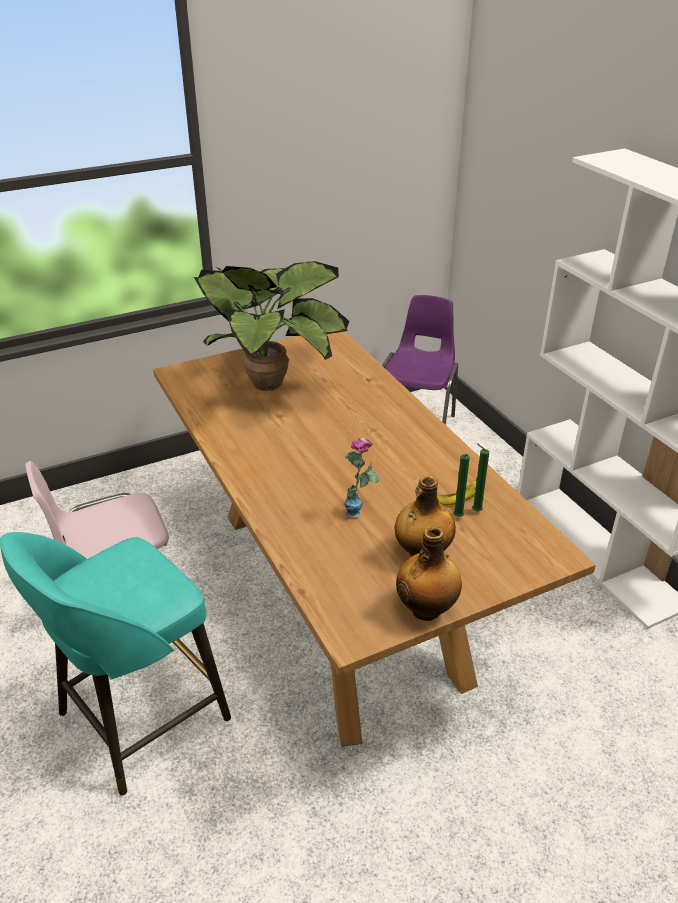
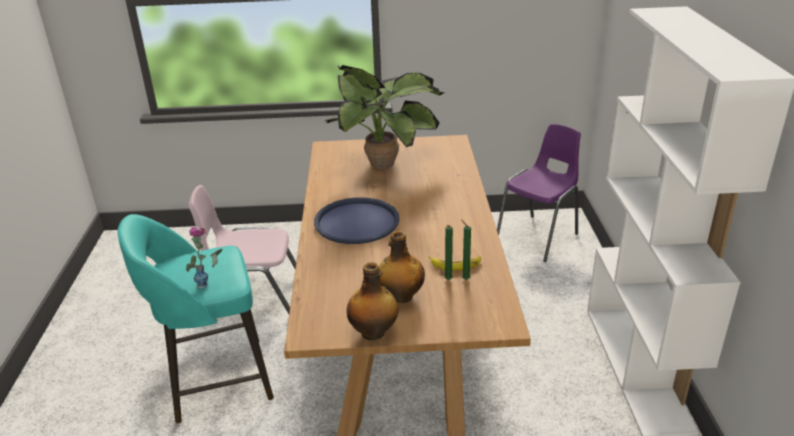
camera: 25 degrees right, 5 degrees down
(295, 468) = (357, 222): none -> blue tray
(361, 510) = (380, 258): vase -> vase (210, 284)

